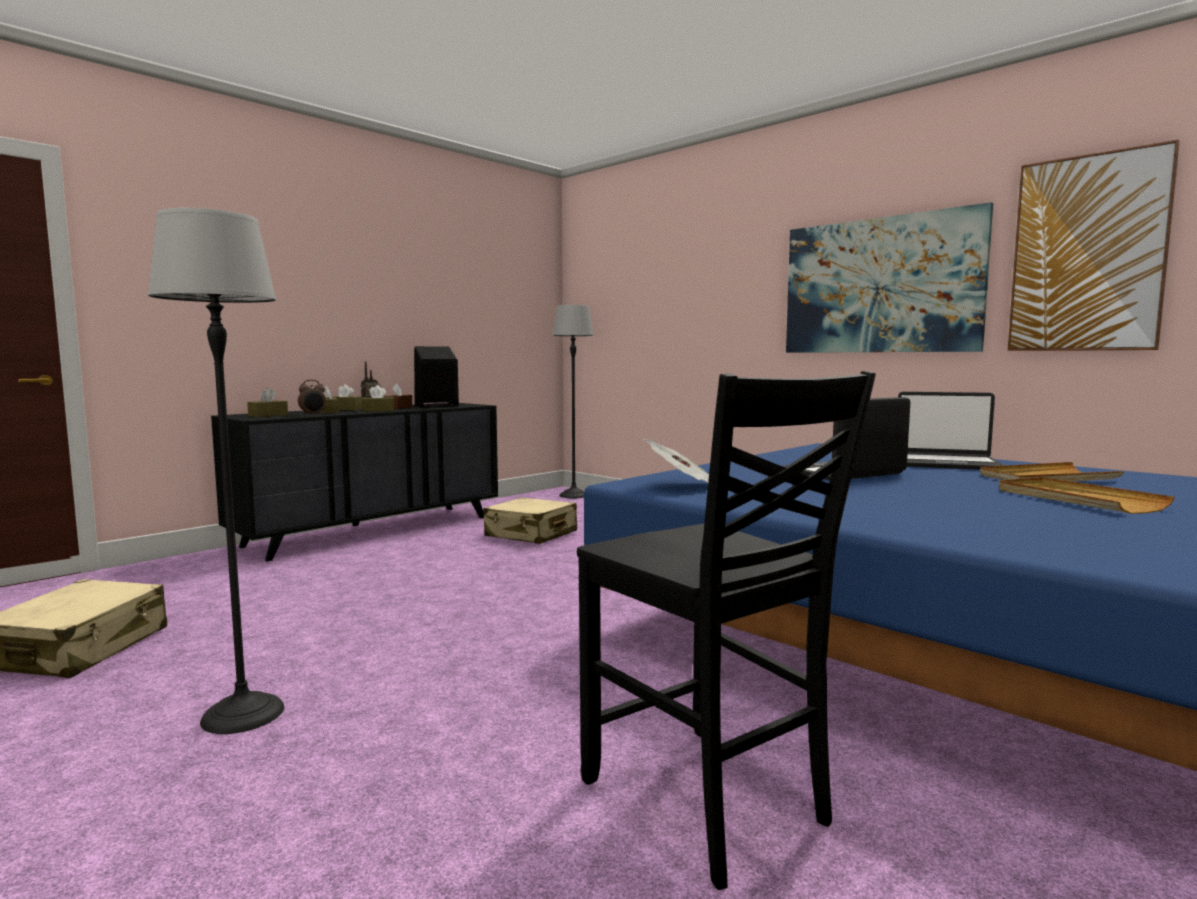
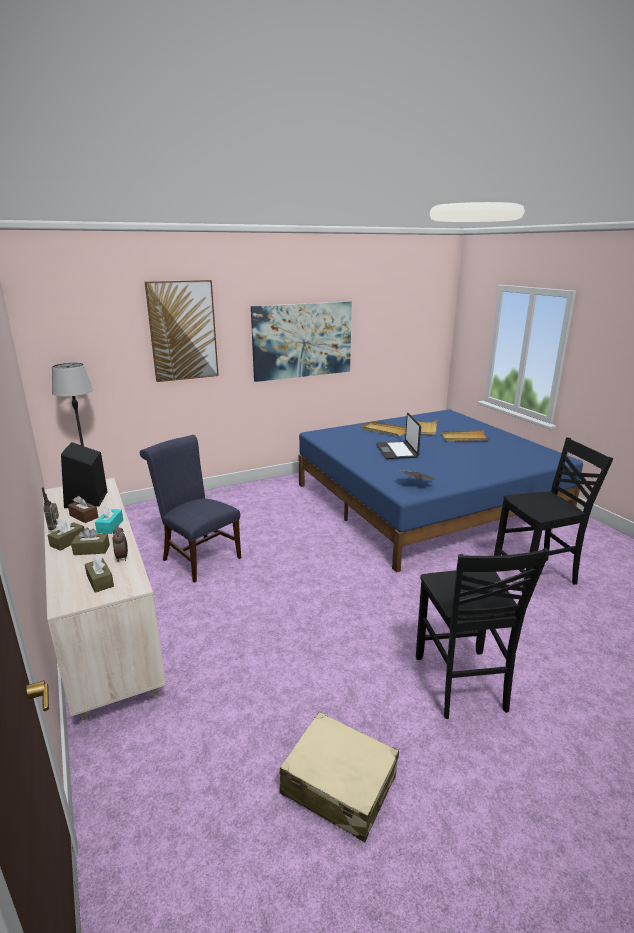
camera: 70 degrees left, 15 degrees up
(243, 713) = (461, 684): floor lamp -> black chair
(373, 531) = (106, 630): black dresser -> beige dresser
(378, 410) = (110, 526): brown tissue box -> turquoise tissue box
(531, 534) = (198, 557): beige suitcase -> blue chair
(946, 463) = (384, 430): laptop -> beige tray
(1087, 254) = (382, 327): picture -> picture (183, 331)

